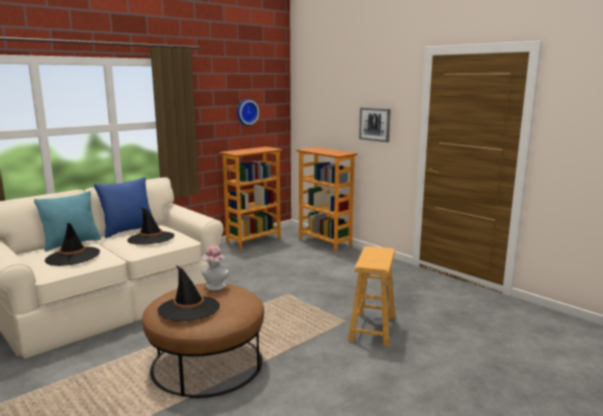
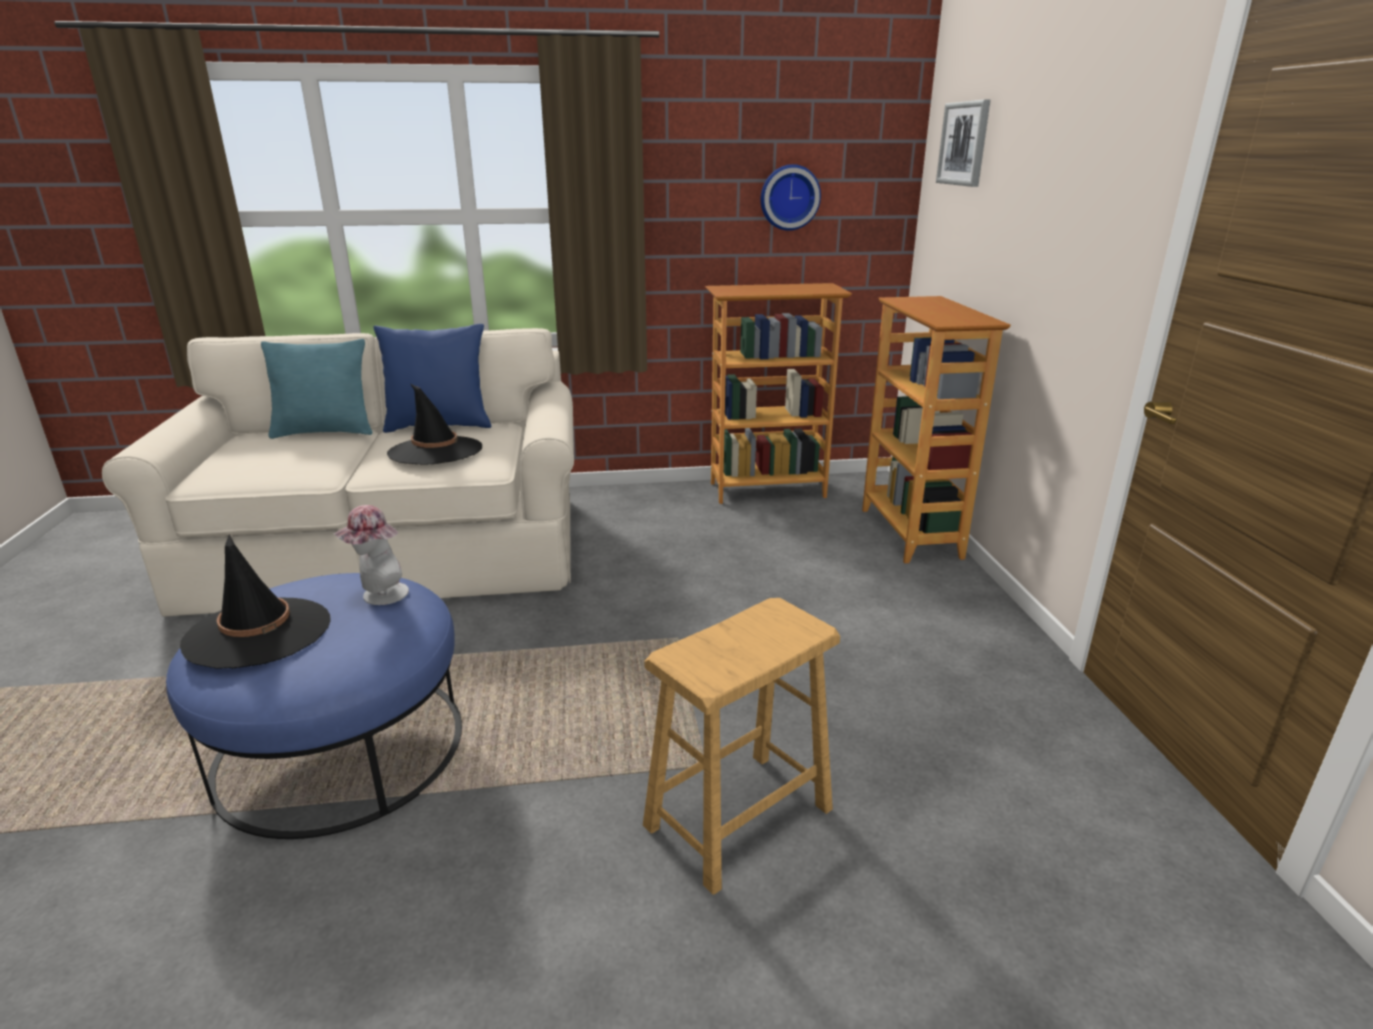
camera: 35 degrees right, 10 degrees up
(73, 257) = (274, 459): black hat -> none
(207, 363) = (341, 746): brown ottoman -> blue ottoman
(375, 124) = (1060, 245): picture -> picture (964, 143)

